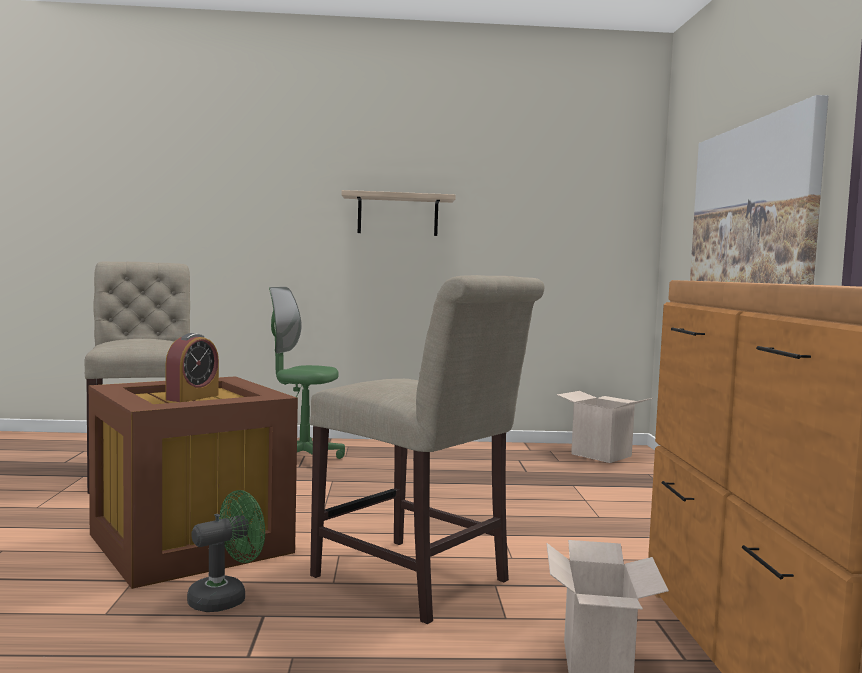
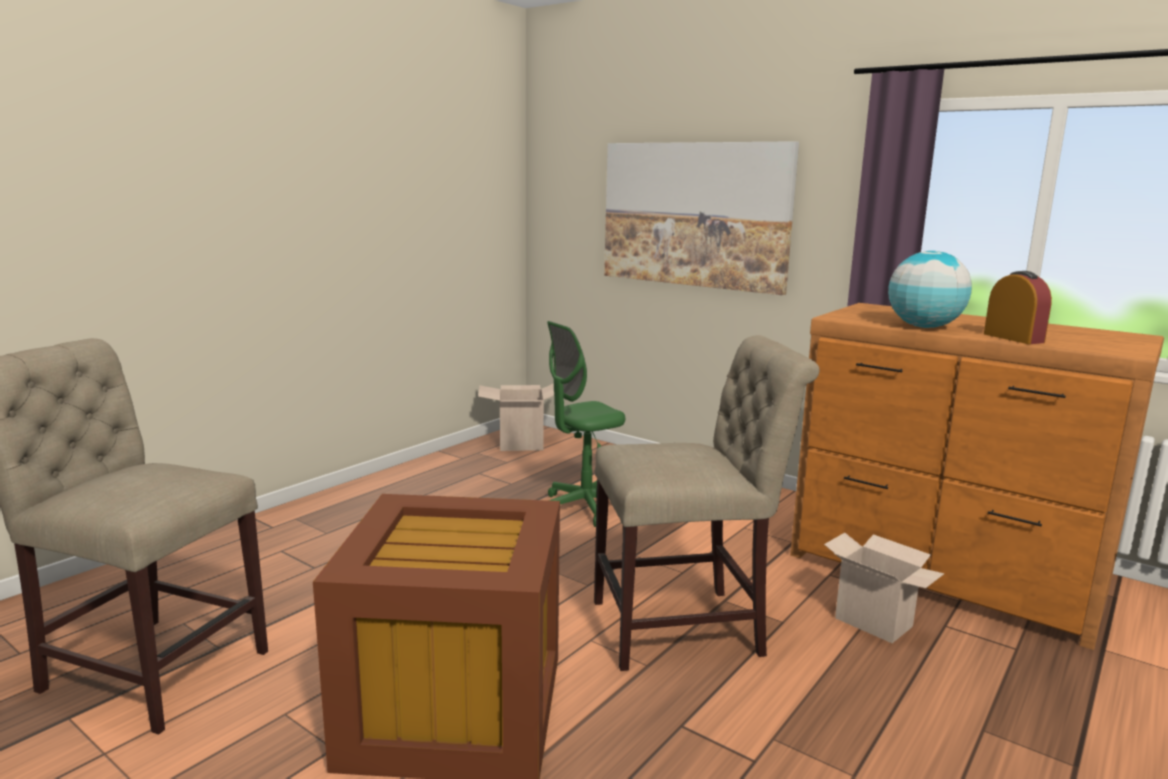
camera: 50 degrees left, 10 degrees up
(192, 397) = (444, 542): alarm clock -> alarm clock (1013, 338)
(225, 598) = (623, 733): green fan -> none
(302, 460) = (294, 557): green office chair -> green office chair (584, 508)
(398, 215) = (296, 216): shelf -> none
(759, 282) = (924, 327): none -> globe

